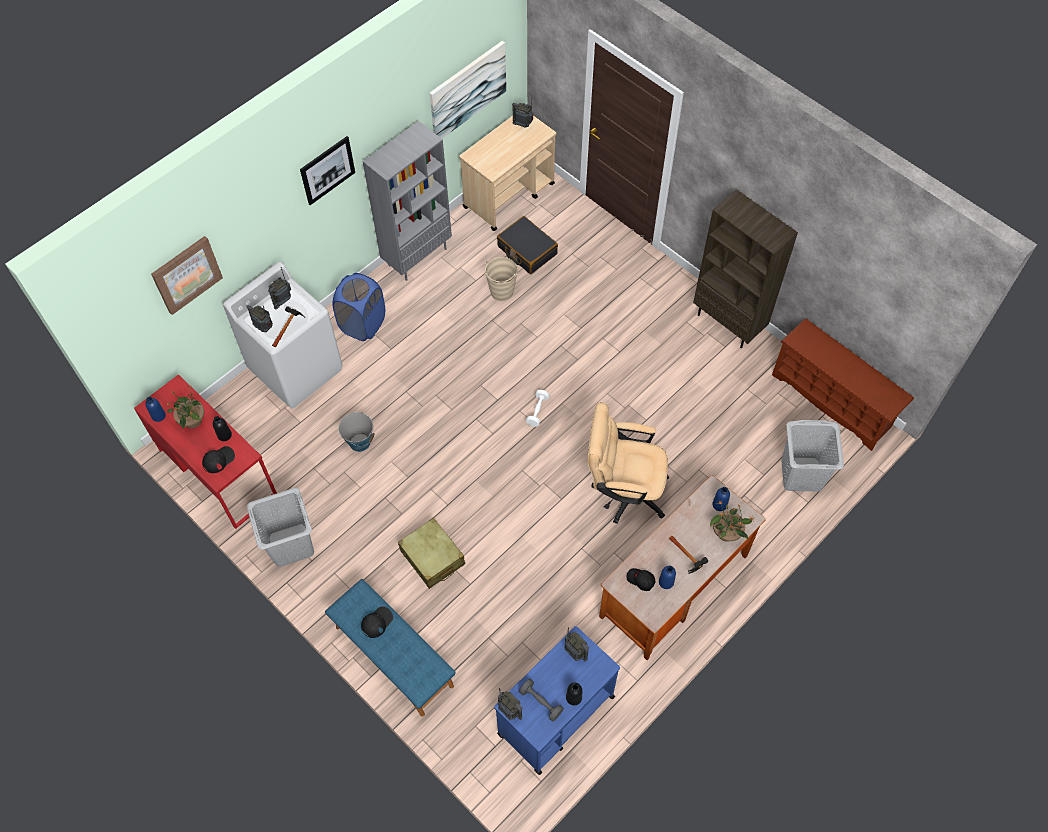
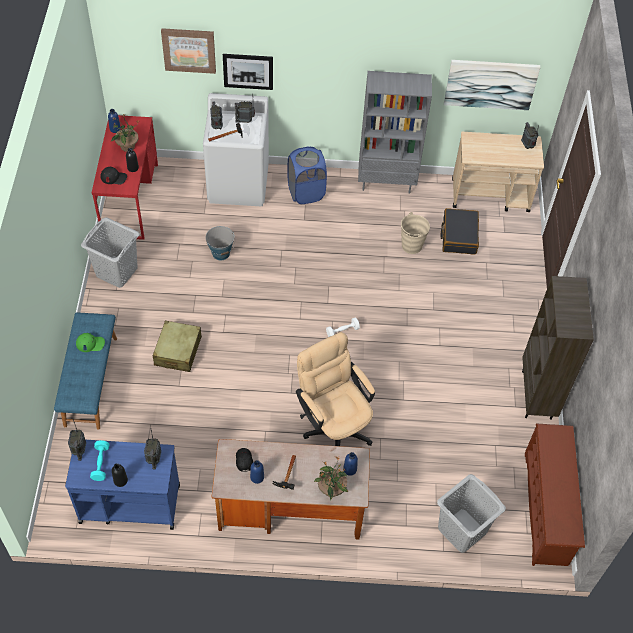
camera: 45 degrees right, 5 degrees down
(327, 170) = (335, 56): picture -> picture (248, 71)
(377, 622) = (90, 343): black cap -> green cap
(541, 702) = (100, 463): grey dumbbell -> turquoise dumbbell

